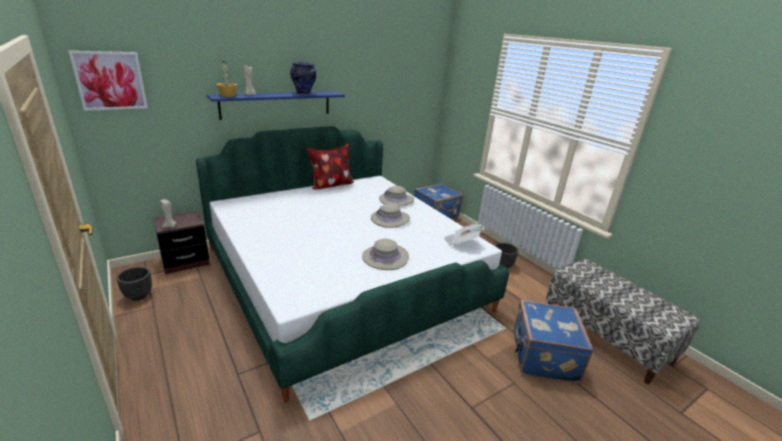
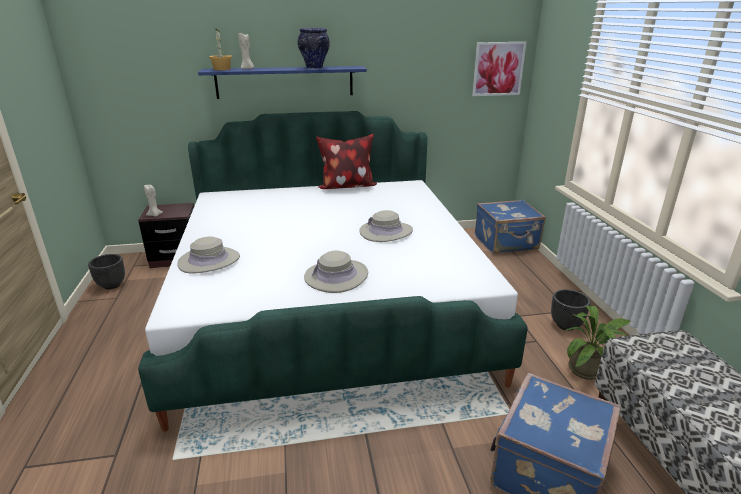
camera: 25 degrees right, 0 degrees up
(110, 81) = (103, 53): picture -> picture (498, 69)
(396, 200) = (416, 210): beige hat -> beige hat (209, 261)
(461, 243) = (460, 273): newspaper -> none
(530, 291) = (589, 370): none -> potted plant

